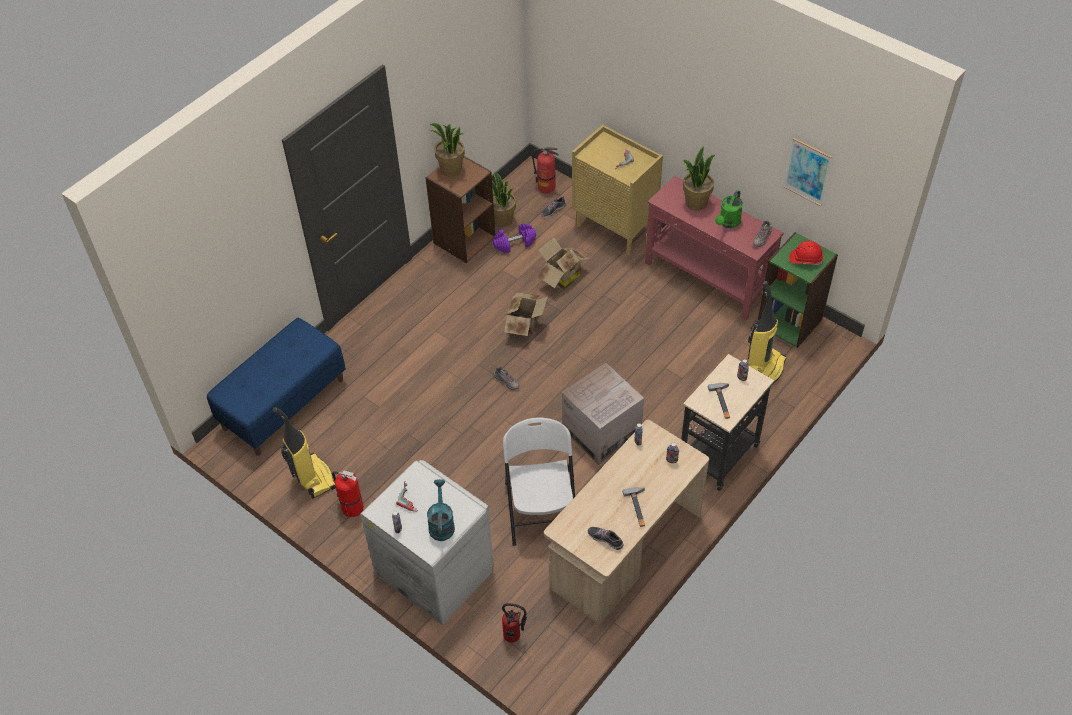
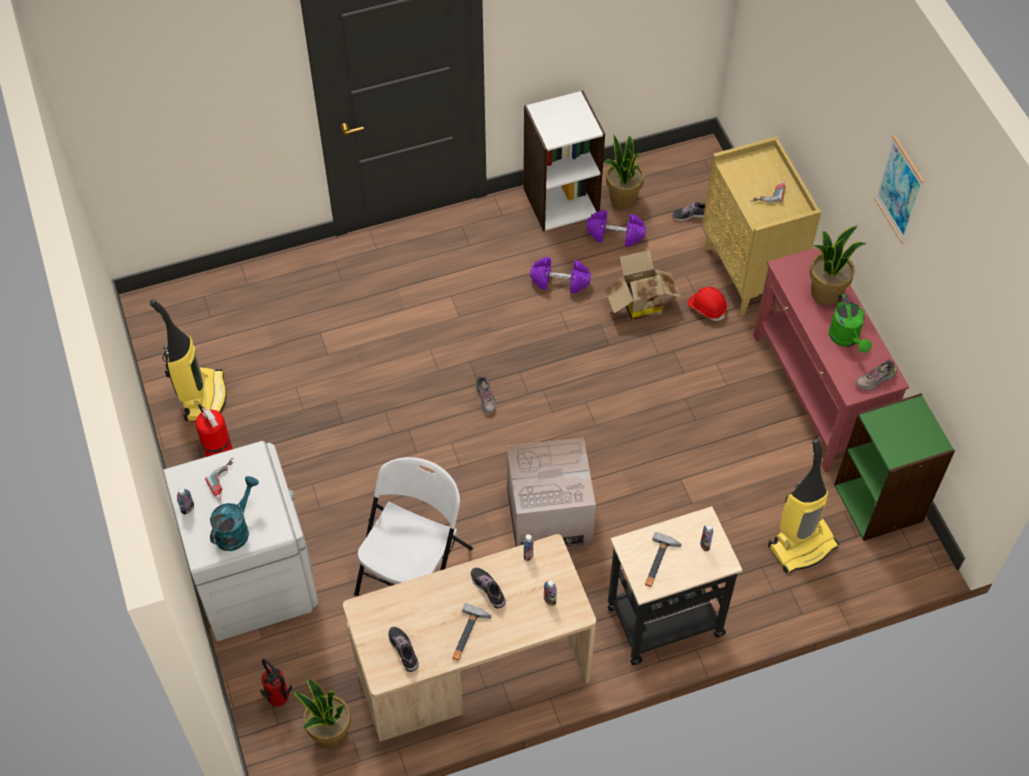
camera: 30 degrees right, 5 degrees up
(284, 403) = (232, 296): blue bench -> none
(451, 170) = (559, 110): potted plant -> potted plant (330, 734)
(464, 239) = (561, 201): brown bookcase -> white bookcase
(500, 288) = (560, 281): none -> purple dumbbell
(525, 324) = (557, 340): cardboard box -> none
(546, 187) = (703, 183): fire extinguisher -> none
(629, 474) = (488, 589): none -> shoe
(728, 223) = (846, 339): green watering can -> green watering can turned 75 degrees counterclockwise
(805, 259) = (907, 435): red hard hat -> red hard hat (707, 307)
(807, 171) = (951, 325): picture -> picture (899, 189)

